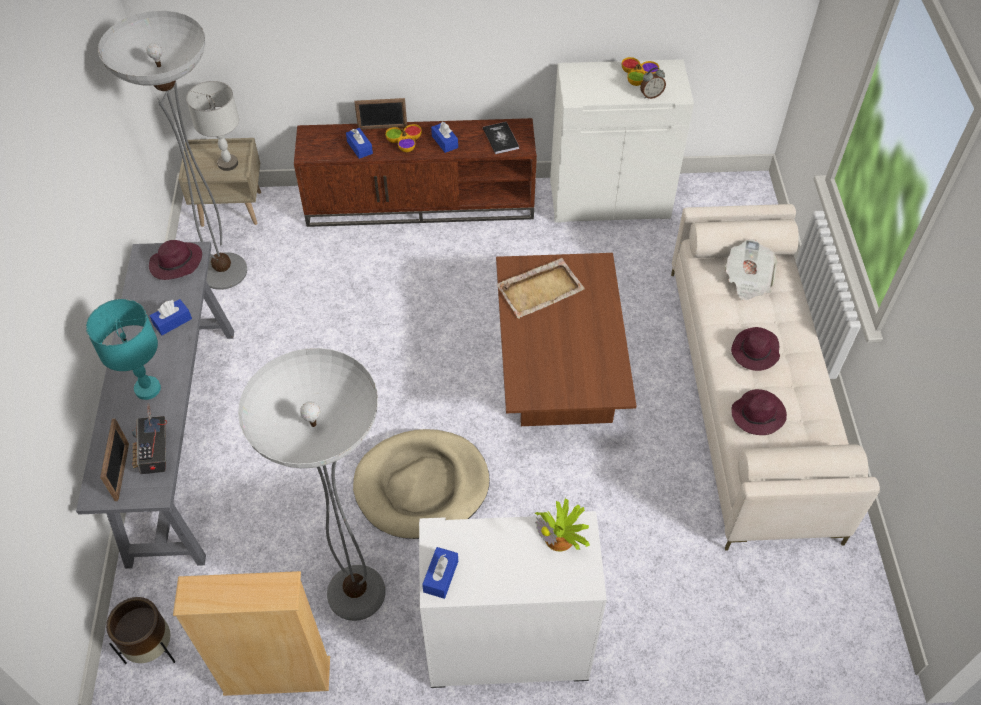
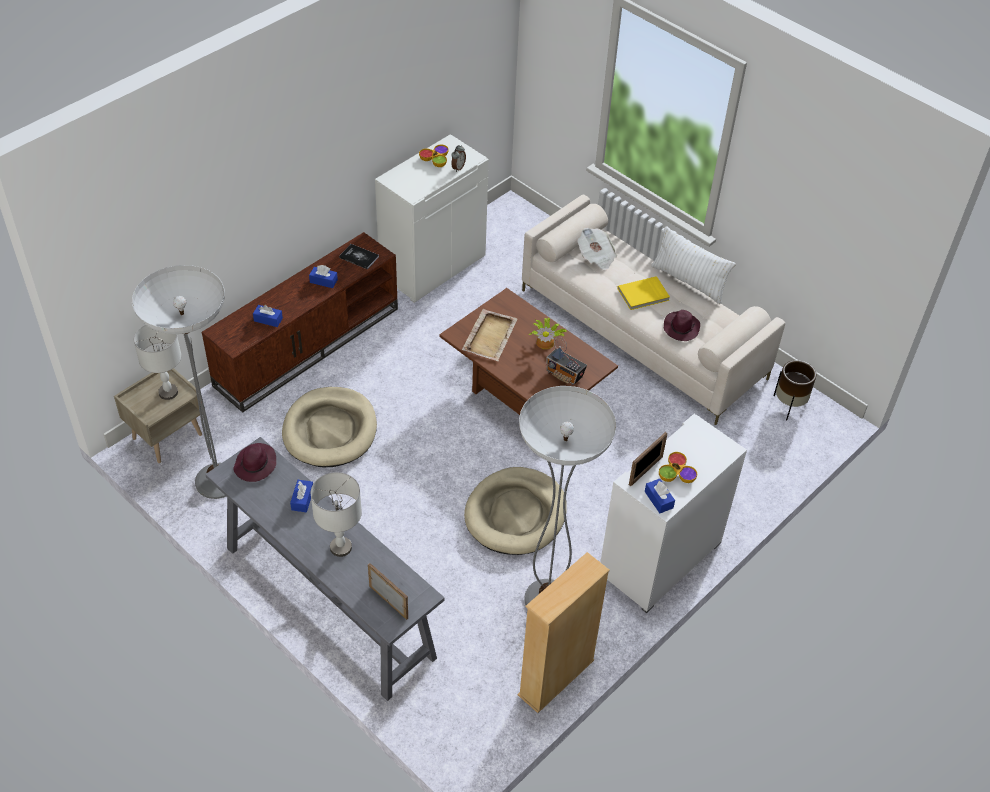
camera: 45 degrees left, 5 degrees down
(147, 388) = (340, 547): turquoise table lamp -> grey table lamp
(152, 649) = (463, 727): brown planter -> brown planter (789, 406)
(155, 455) = (397, 578): radio -> radio (564, 375)
(355, 290) = (330, 430): none -> beige dog bed
(382, 128) = (267, 297): picture frame -> picture frame (646, 470)
(405, 142) = (295, 297): bowl -> bowl (676, 473)
(561, 537) = (693, 437): potted plant -> potted plant (546, 341)
(755, 352) = (643, 295): purple hat -> yellow book
(826, 370) = (688, 281): none -> white pillow

